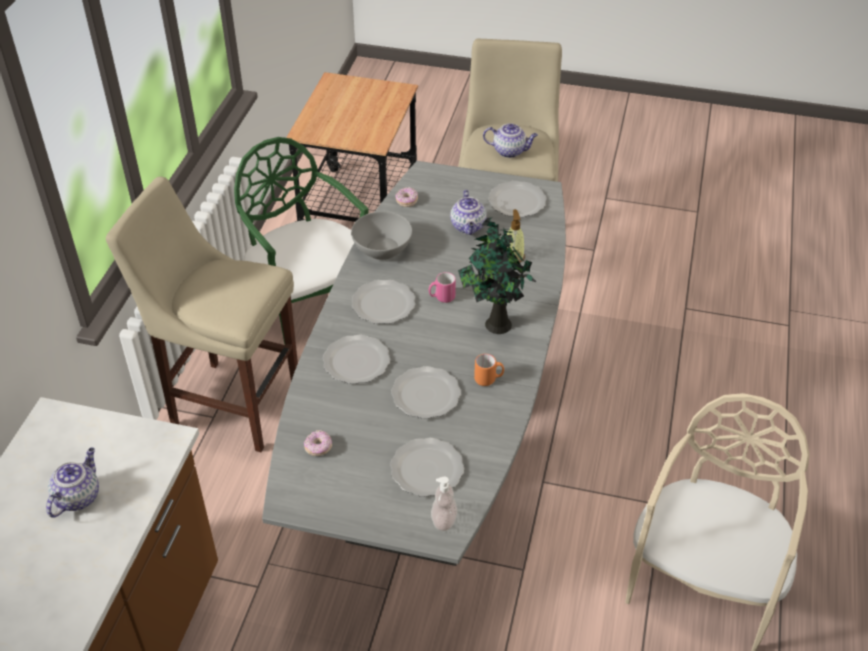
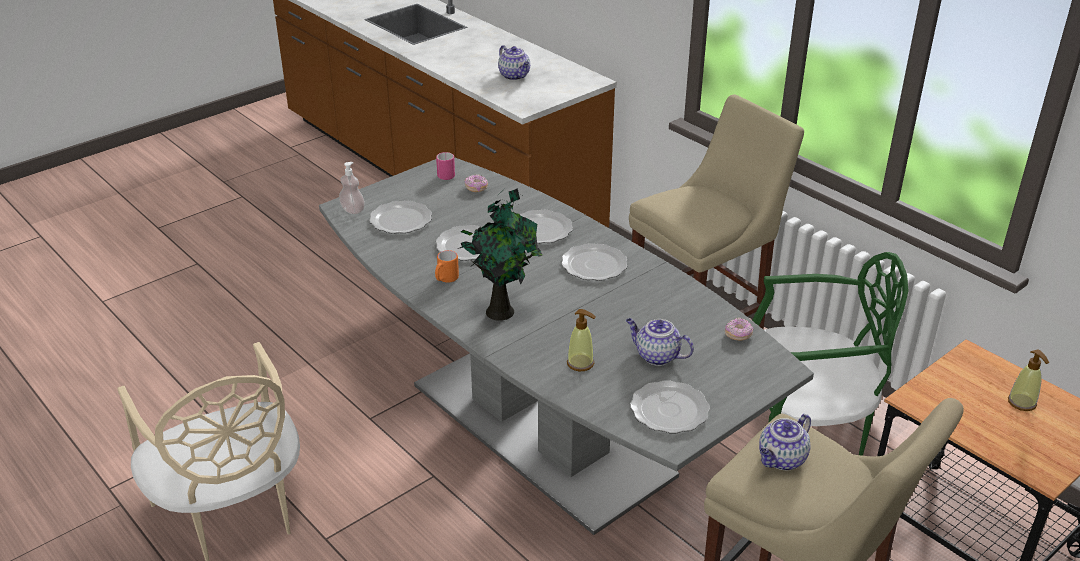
camera: 125 degrees right, 10 degrees down
(339, 107) = (1022, 403): none -> soap dispenser
(382, 249) = (672, 292): grey bowl -> none
(441, 297) = (569, 297): pink mug -> pink mug (447, 175)

